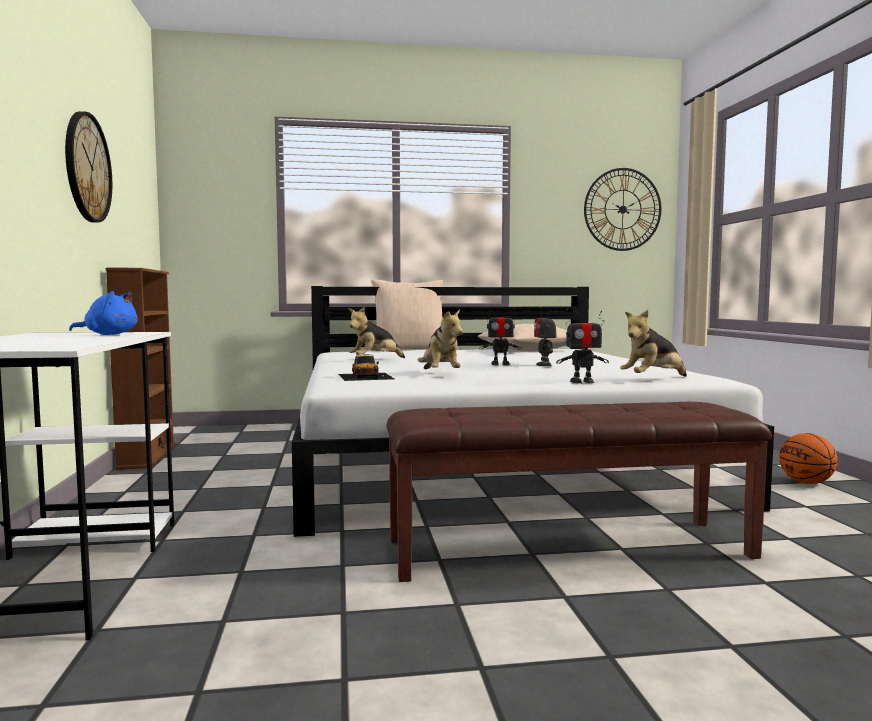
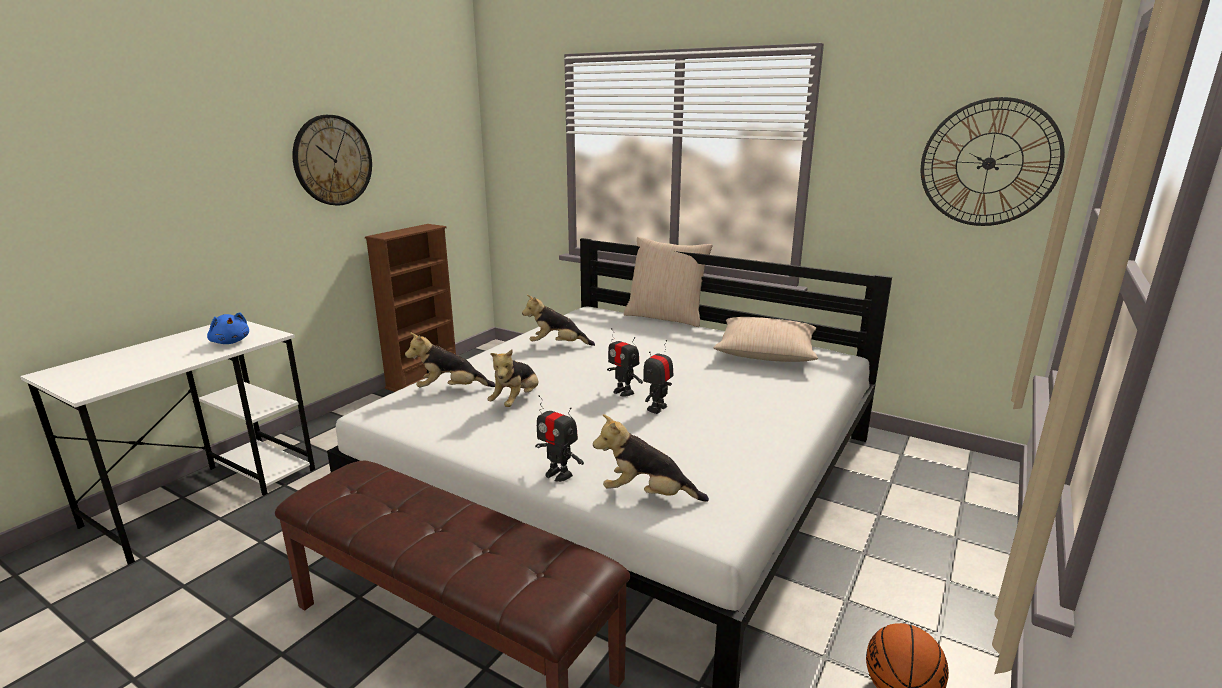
camera: 40 degrees right, 15 degrees up
(366, 376) = (451, 389): toy car -> plush toy

